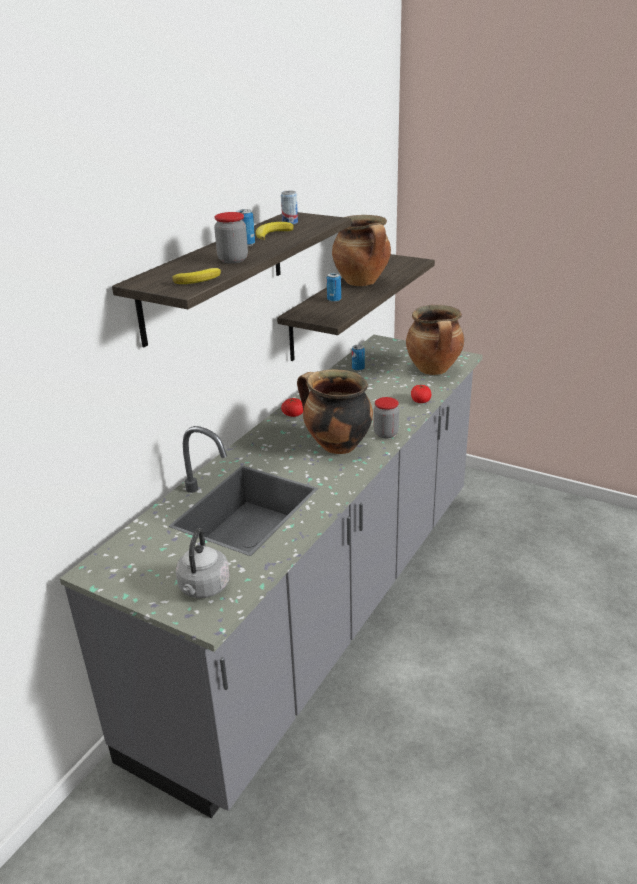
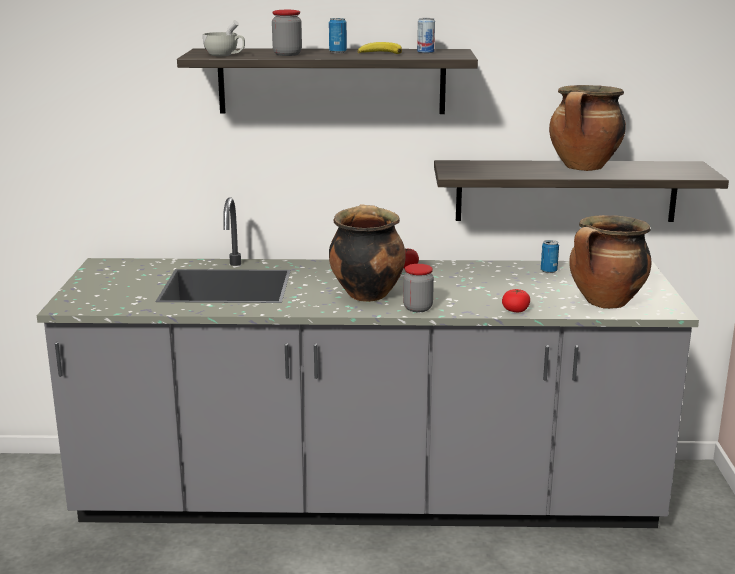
camera: 60 degrees right, 10 degrees down
(200, 280) = (225, 55): banana -> white cup
(203, 588) = (101, 297): grey kettle -> none
(334, 300) = (511, 167): can -> none

